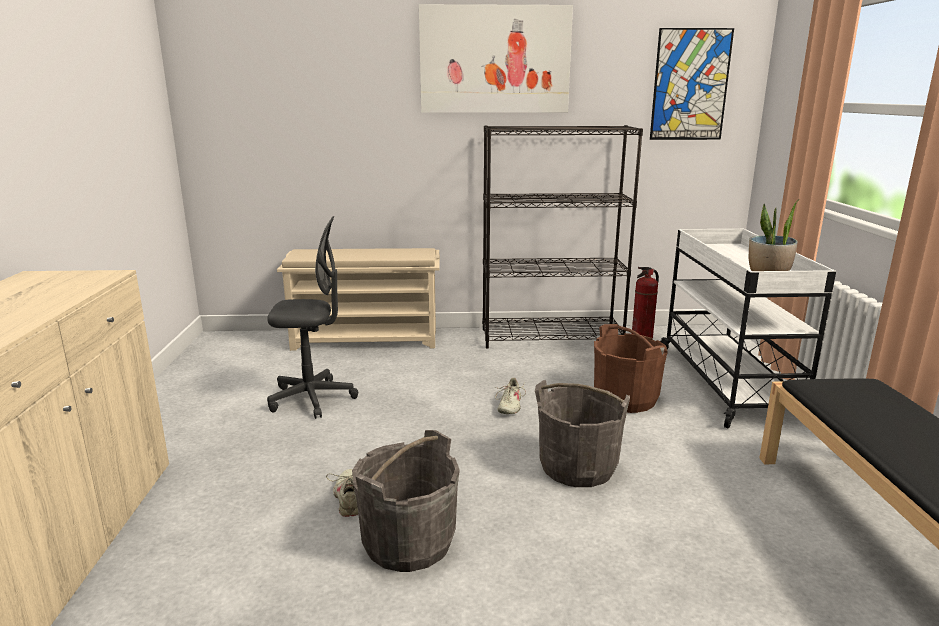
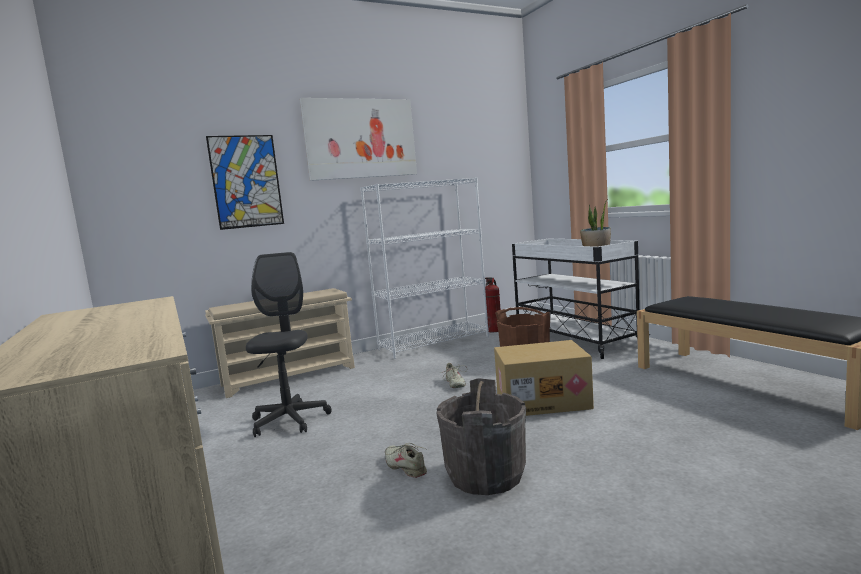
camera: 25 degrees left, 10 degrees down
(312, 399) = (289, 420): grey office chair -> grey office chair turned 60 degrees counterclockwise
(552, 337) = (434, 343): black bookcase -> white bookcase
(577, 467) = (543, 401): grey bucket -> cardboard box
(690, 85) = (488, 152): picture -> picture (246, 181)

